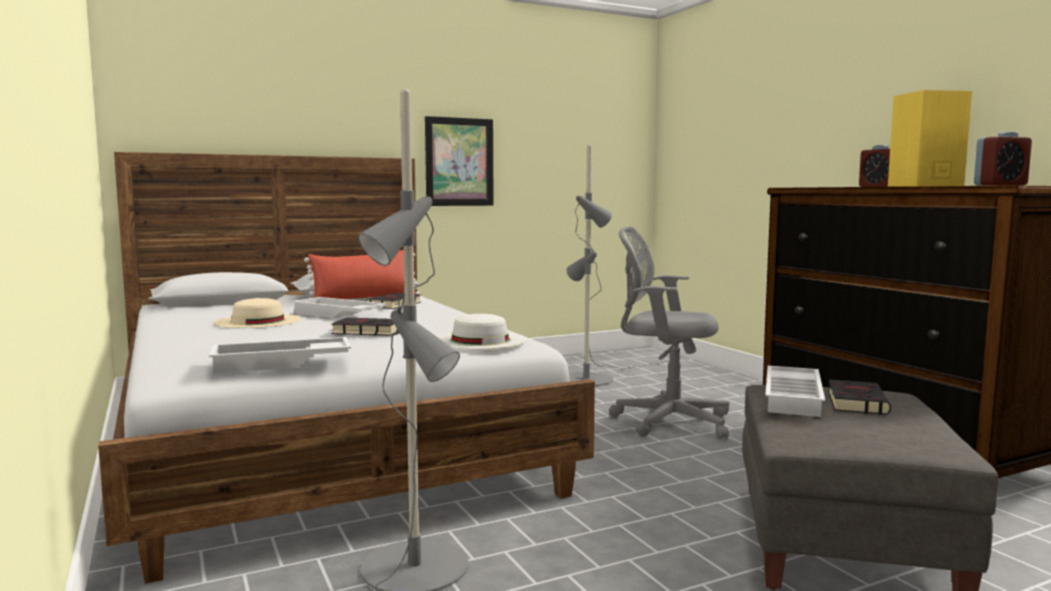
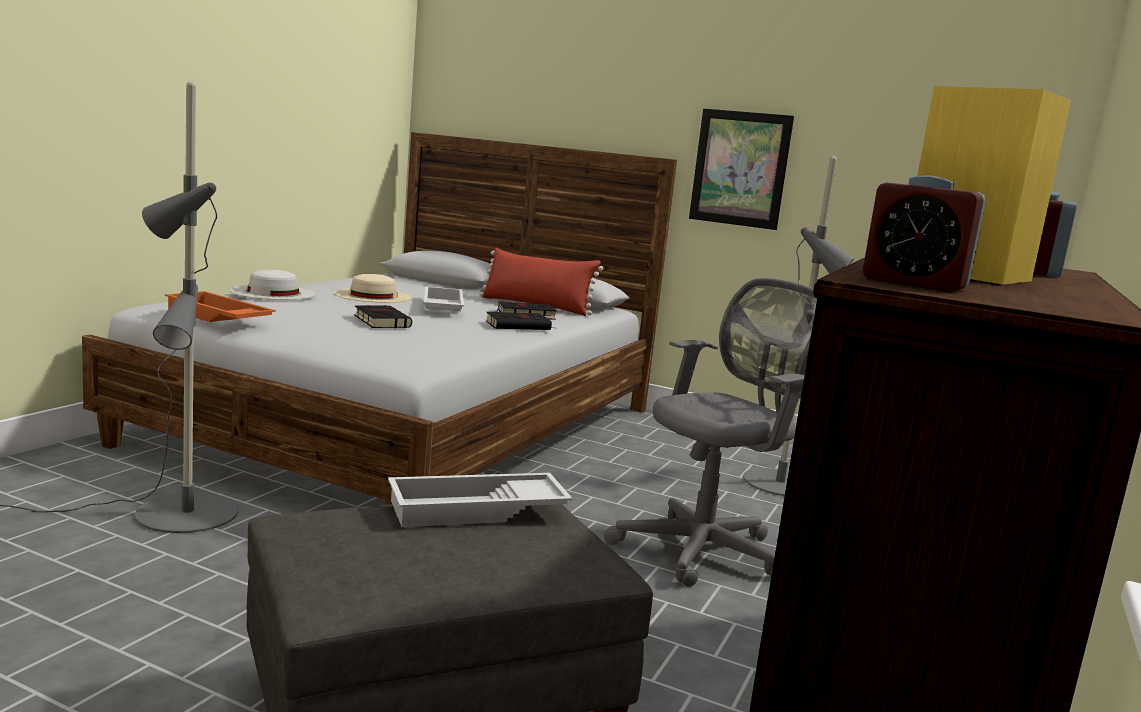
camera: 50 degrees right, 5 degrees up
(281, 363) = (217, 317): white tray -> orange tray
(480, 340) = (395, 350): white hat -> white hat (273, 292)
(666, 421) = (706, 550): grey office chair -> grey office chair turned 75 degrees clockwise
(856, 402) = (503, 543): black book -> black book (519, 326)

